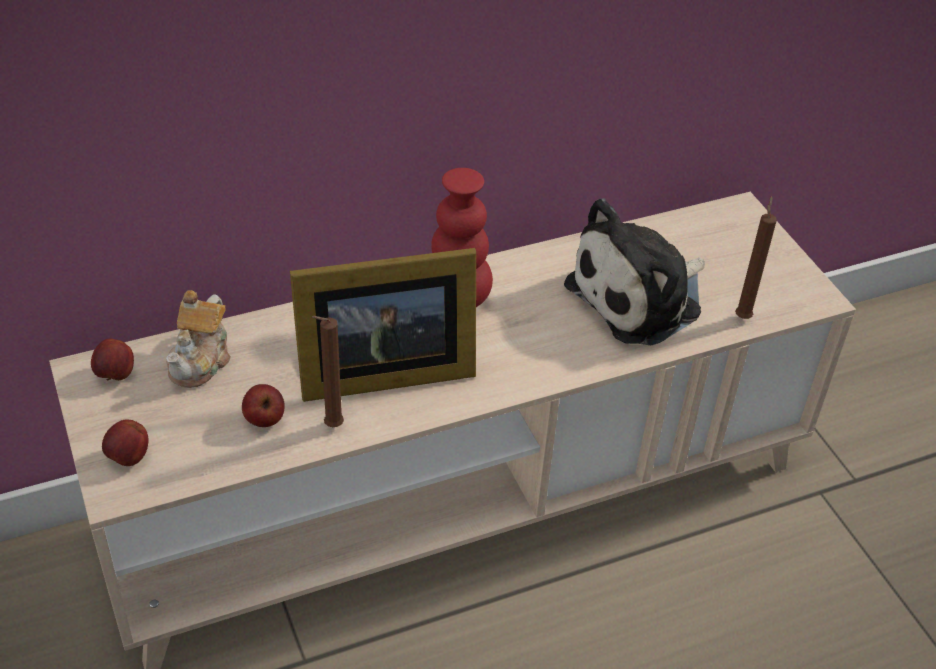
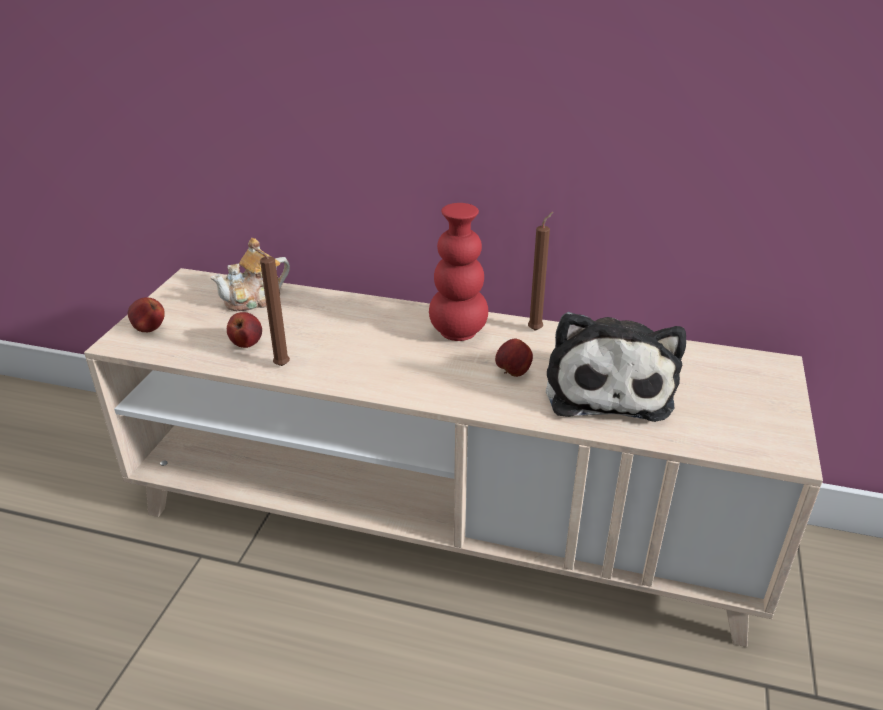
camera: 40 degrees right, 10 degrees down
(115, 375) = (201, 288): apple -> apple (513, 373)
(379, 372) = (351, 349): picture frame -> none
(640, 298) = (607, 387): plush toy -> plush toy turned 90 degrees counterclockwise
(742, 316) = (690, 436): brown candle -> brown candle (537, 329)

